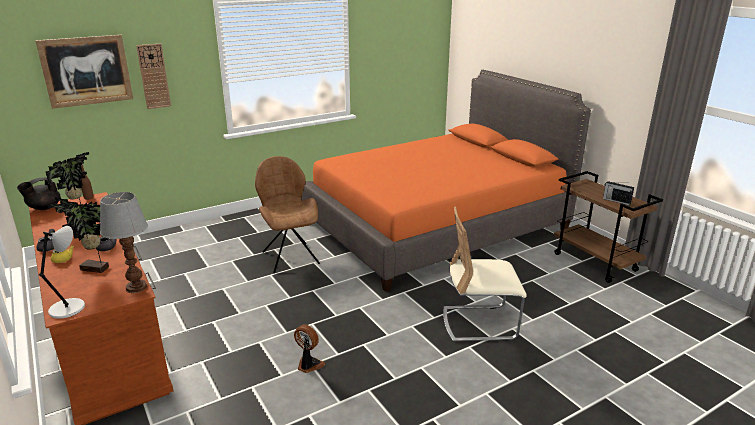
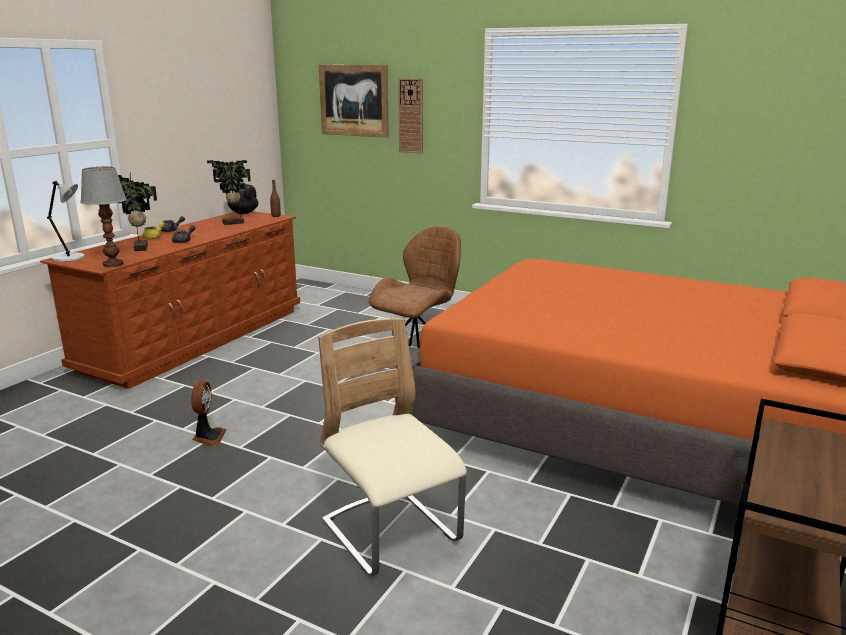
camera: 60 degrees right, 5 degrees down
(616, 201) = (796, 489): radio -> none

